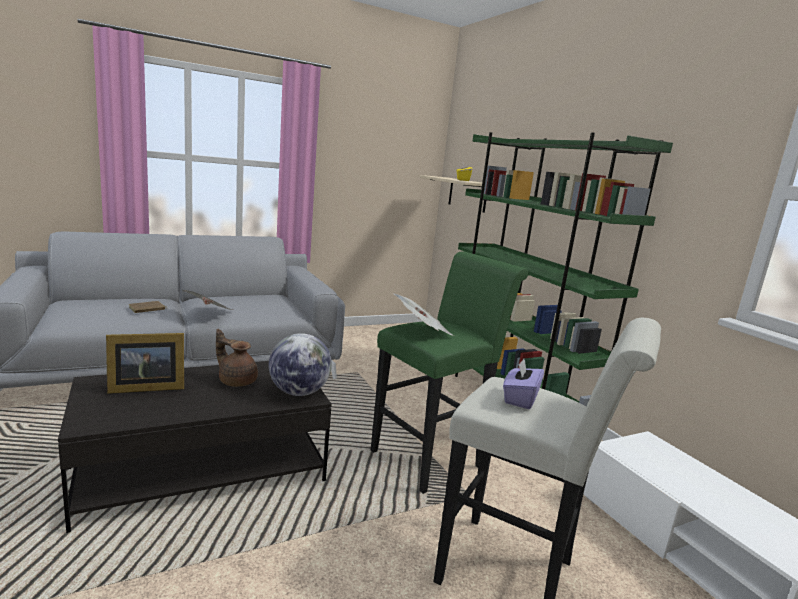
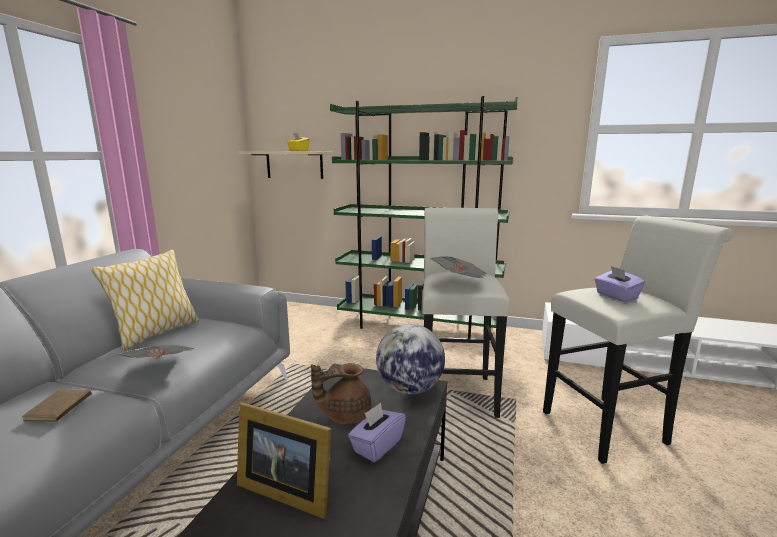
camera: 45 degrees left, 0 degrees up
(145, 387) = (285, 489): picture frame -> picture frame turned 90 degrees clockwise
(212, 400) = (377, 446): none -> purple tissue box
(247, 297) = (156, 333): none -> pillow
(432, 457) = (456, 391): green stool -> white stool

